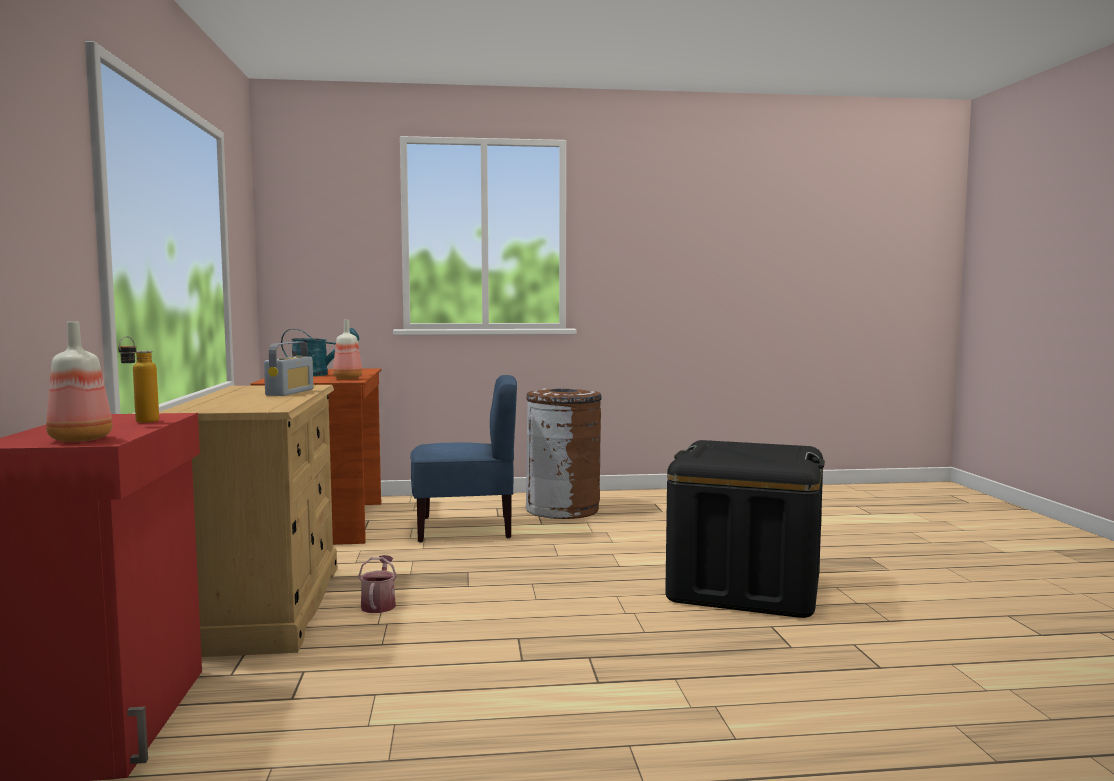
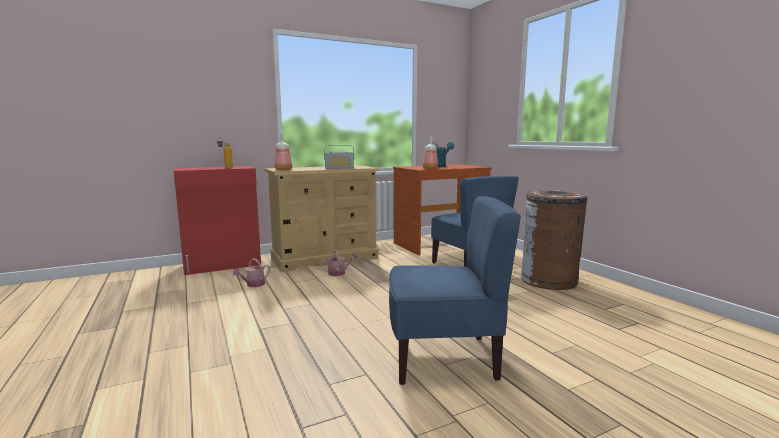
camera: 70 degrees right, 5 degrees up
(80, 439) = (188, 169): bottle -> bottle (284, 170)
(349, 683) = (253, 285): none -> watering can
(745, 587) = (444, 358): black storage box -> blue chair

